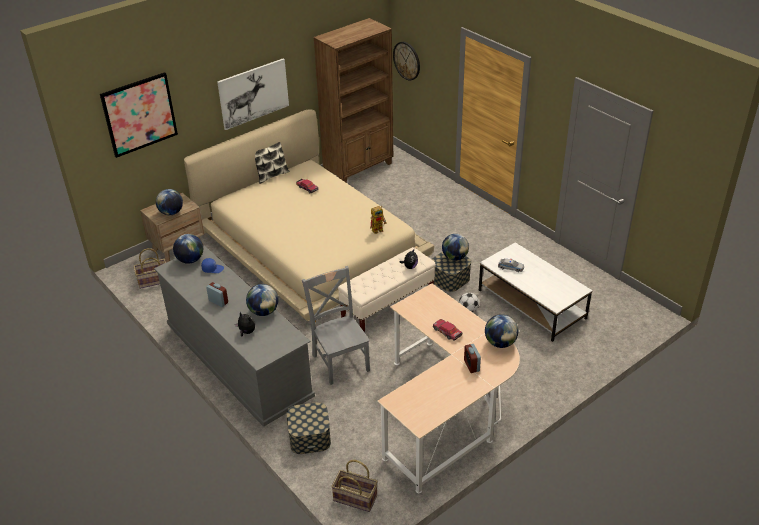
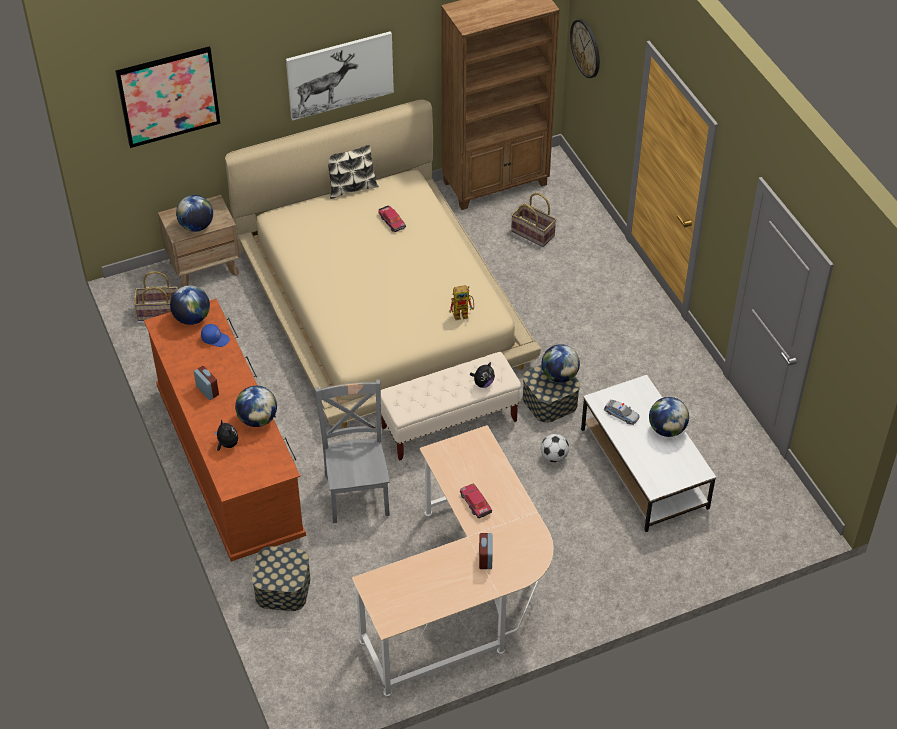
camera: 15 degrees right, 10 degrees up
(238, 363) = (230, 463): grey dresser -> brown dresser
(355, 498) = (309, 681): basket -> basket (533, 233)
(500, 343) = (535, 536): globe -> globe (667, 429)

